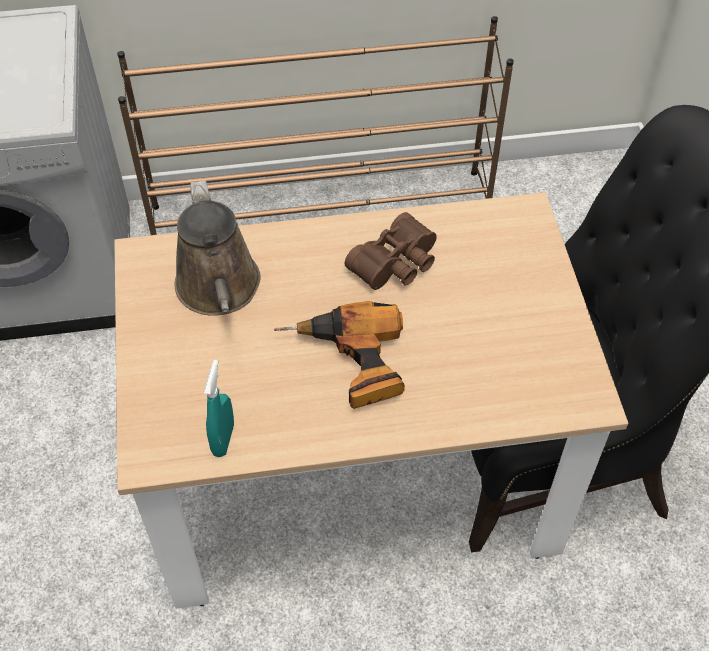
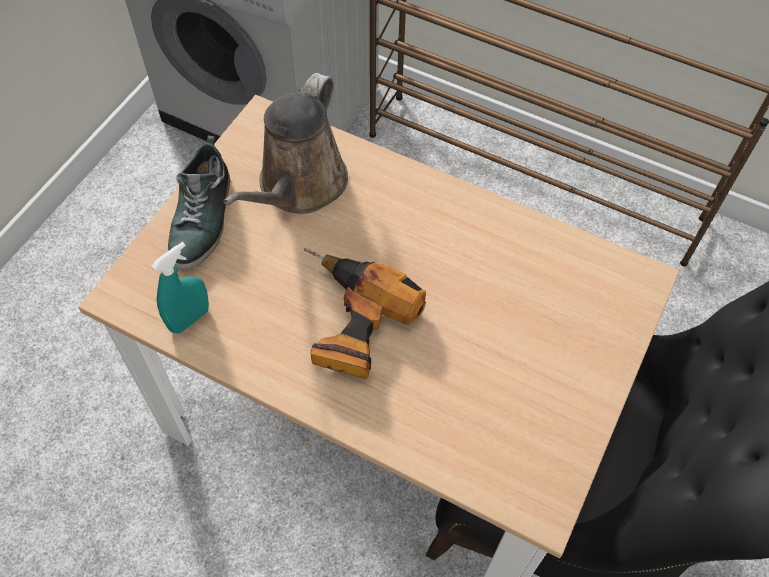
camera: 35 degrees right, 5 degrees up
(162, 359) = (203, 219): none -> shoe
(397, 264) = (470, 255): brown binoculars -> none

